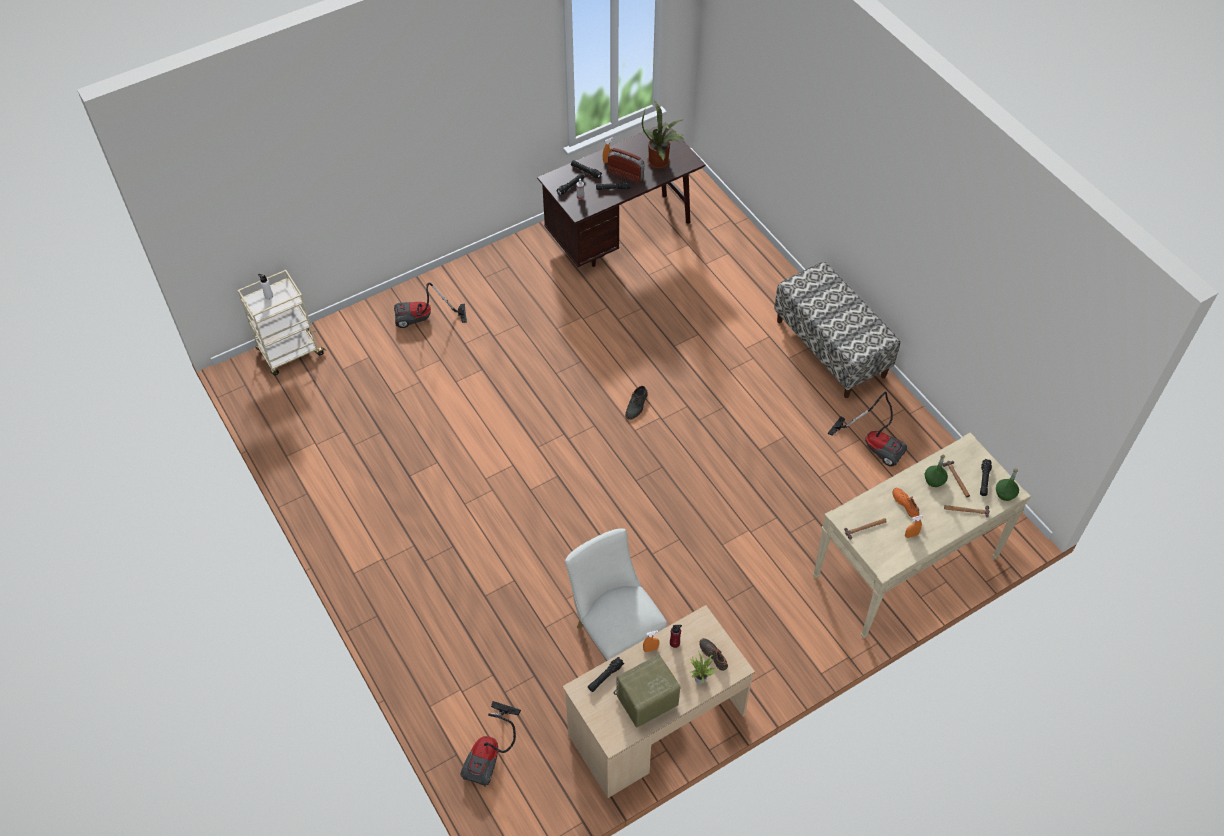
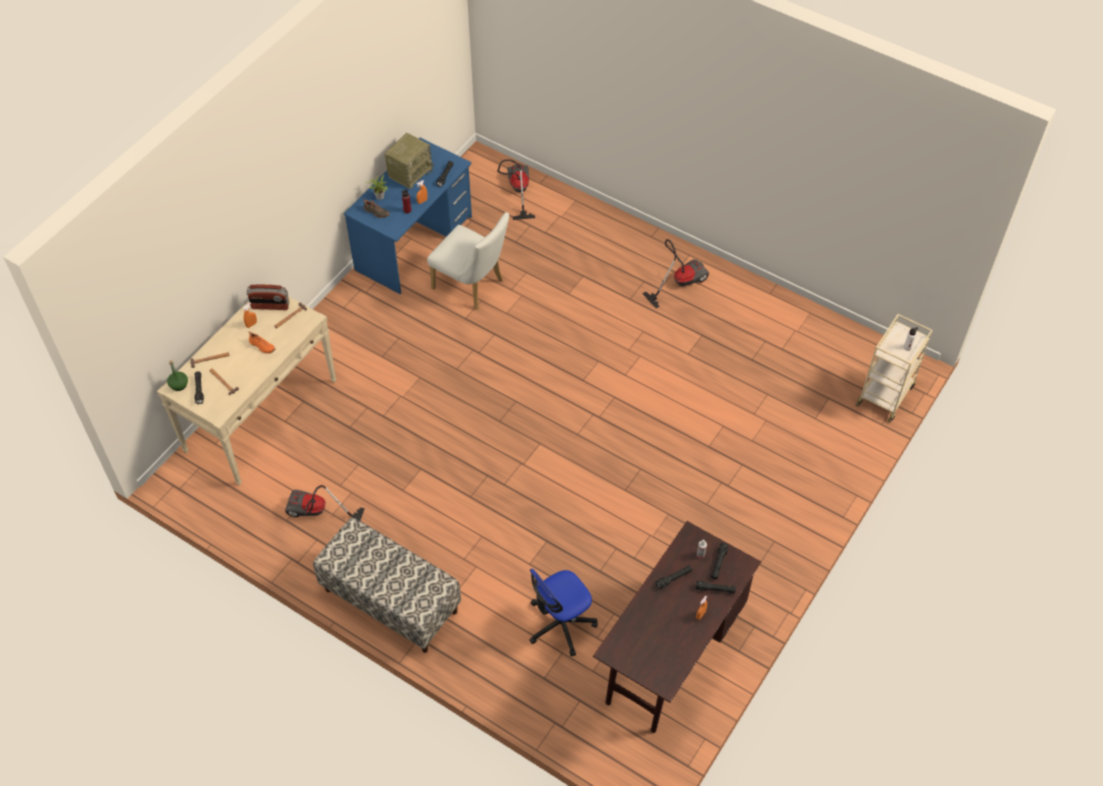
camera: 155 degrees right, 0 degrees up
(424, 320) = (796, 473): vacuum cleaner -> vacuum cleaner (679, 282)
(626, 174) = (671, 604): radio -> radio (270, 306)
(636, 405) = (550, 467): grey shoe -> none
(656, 725) = (414, 243): beige desk -> blue desk
(661, 162) = (643, 638): potted plant -> none
(696, 282) = (560, 624): none -> office chair
(934, 480) = (242, 374): green bottle -> none

